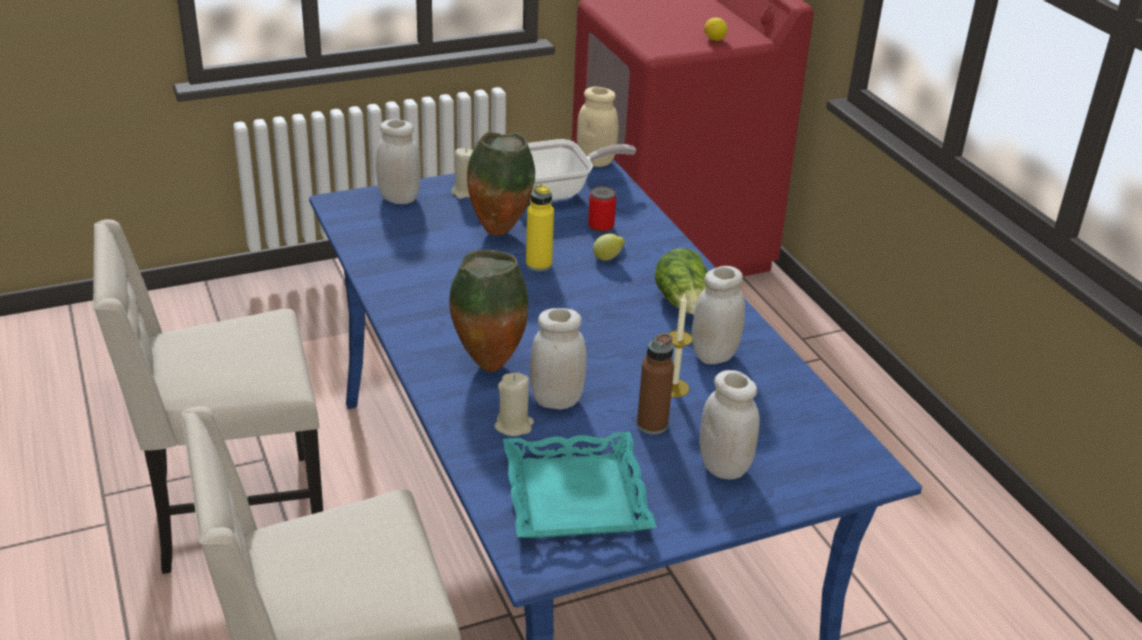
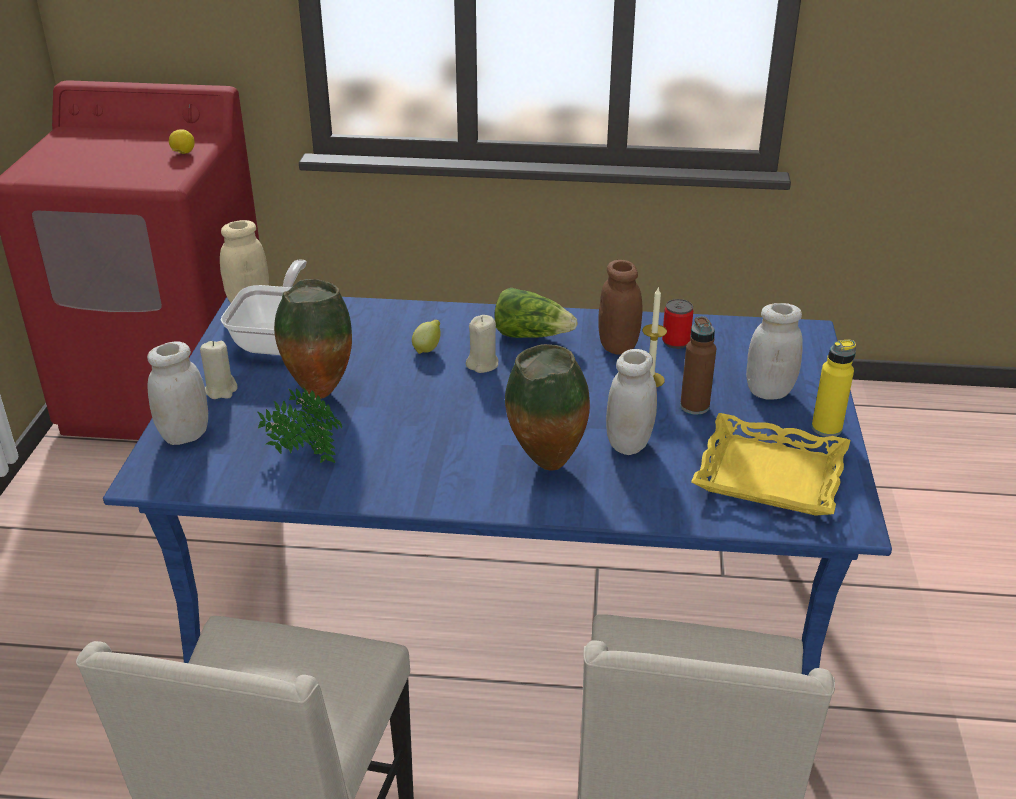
camera: 60 degrees left, 0 degrees up
(413, 251) = (303, 455): none -> potted plant
(514, 425) = (652, 478): beige candle -> beige candle (482, 364)
(538, 264) = (402, 388): yellow bottle -> yellow bottle (826, 428)
(574, 496) = (769, 475): turquoise tray -> yellow tray
(601, 226) = (369, 335): can -> can (675, 342)
(714, 355) = (618, 346): white jar -> brown jar

